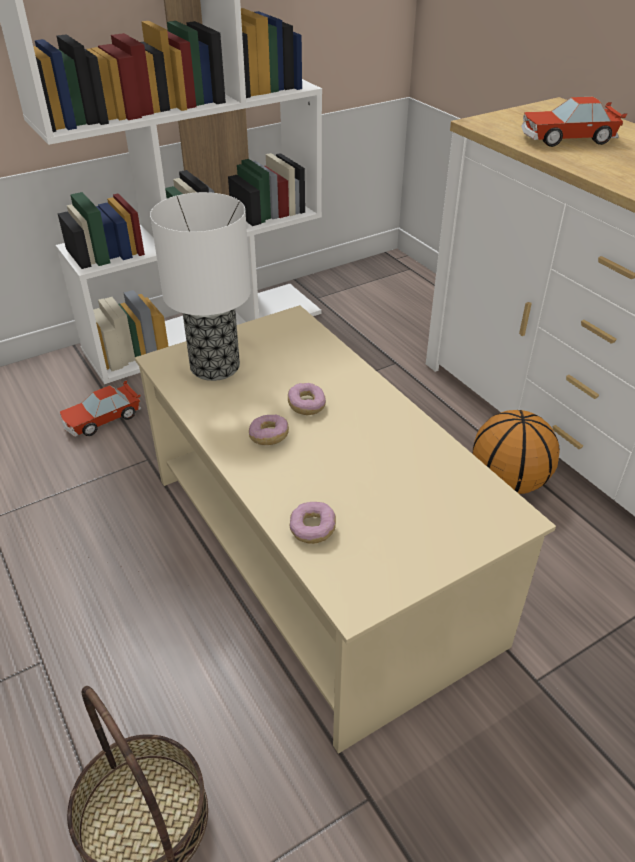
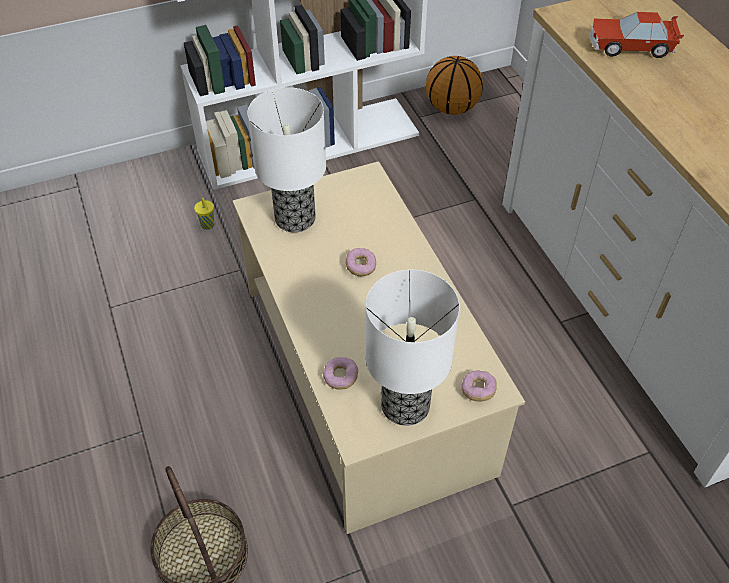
camera: 10 degrees right, 10 degrees up
(102, 419) = (208, 225): toy car -> yellow cup
(269, 437) = (325, 292): donut -> donut (478, 390)
(408, 552) = (406, 406): none -> table lamp
(509, 481) = (543, 332): basketball -> basketball (452, 108)

